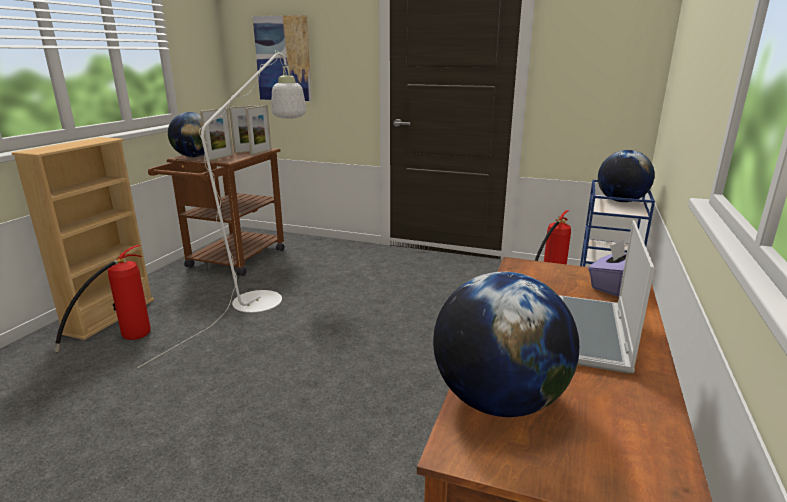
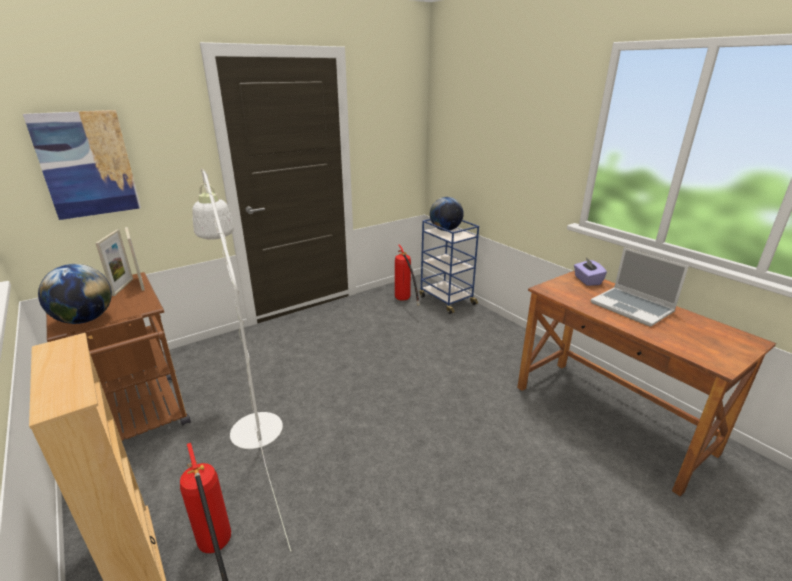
camera: 55 degrees left, 5 degrees up
(220, 158) = (126, 307): picture frame -> none
(498, 401) = (687, 346): globe -> none

